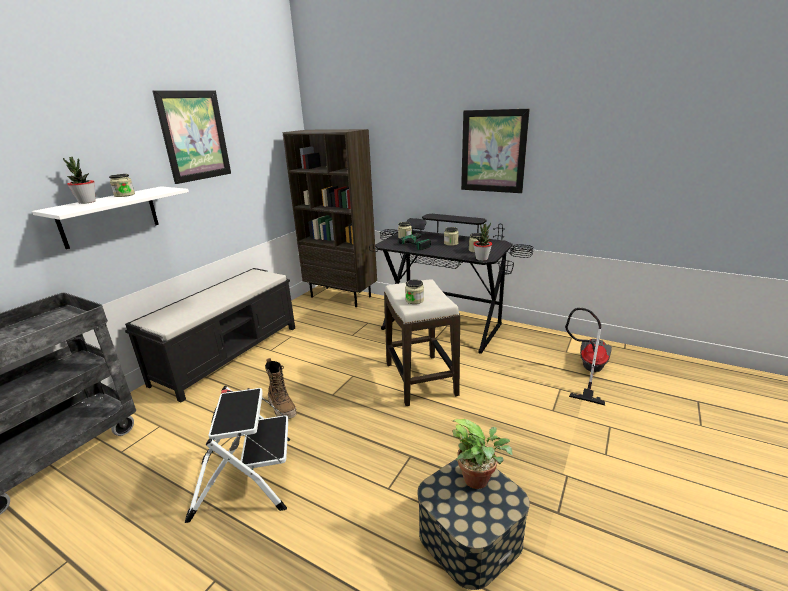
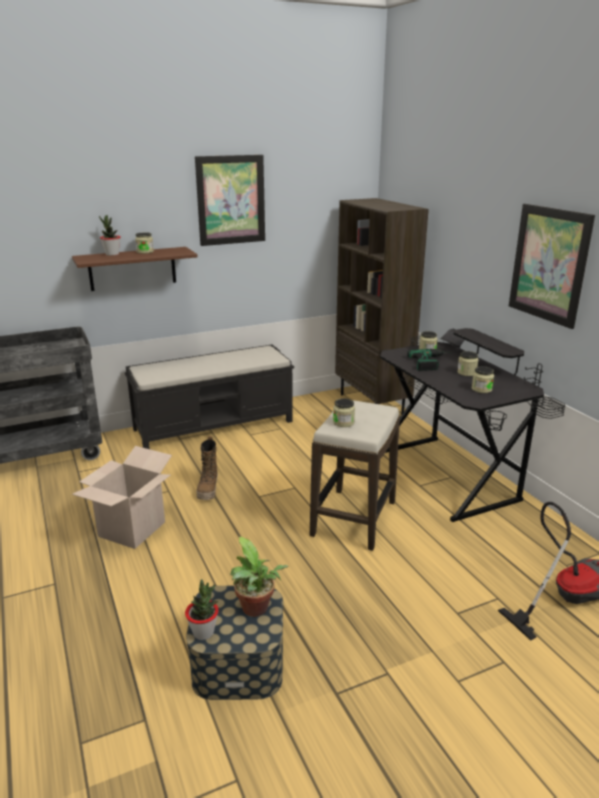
camera: 35 degrees right, 0 degrees up
(109, 216) = (132, 268): white shelf -> brown shelf
(245, 478) = (132, 529): step ladder -> cardboard box
(482, 258) = (469, 401): potted plant -> potted plant (203, 632)

